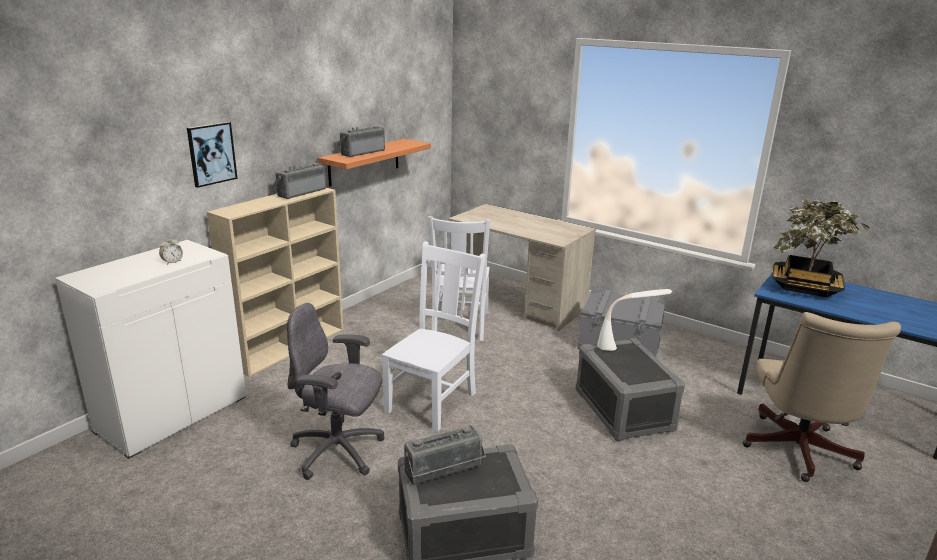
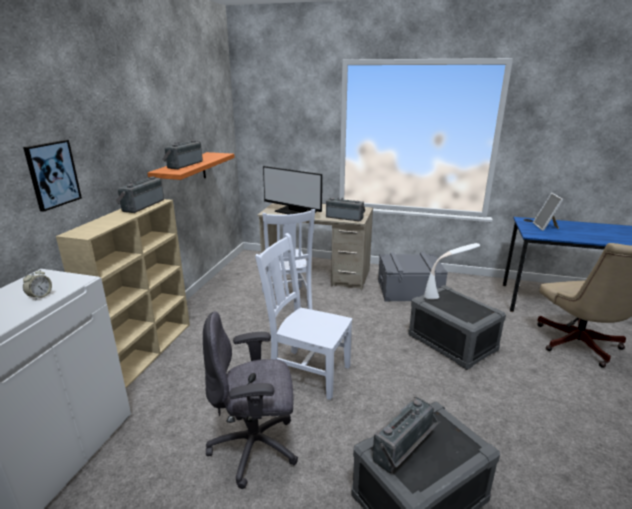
camera: 20 degrees left, 0 degrees up
(433, 400) = (307, 372): white chair -> white chair turned 75 degrees counterclockwise
(493, 221) = (295, 212): none -> monitor
(547, 236) = (345, 217): none -> radio
(805, 287) = (546, 227): potted plant -> picture frame

